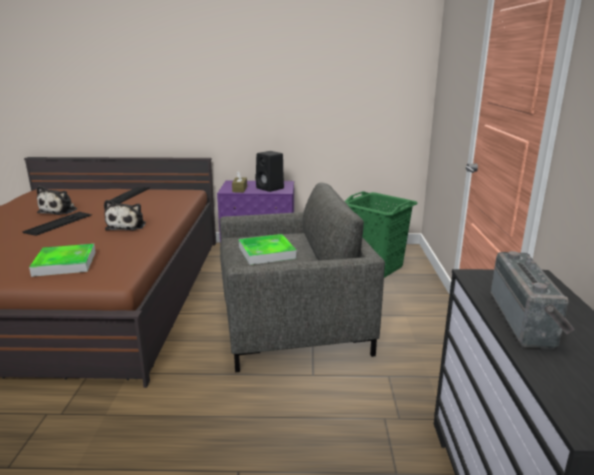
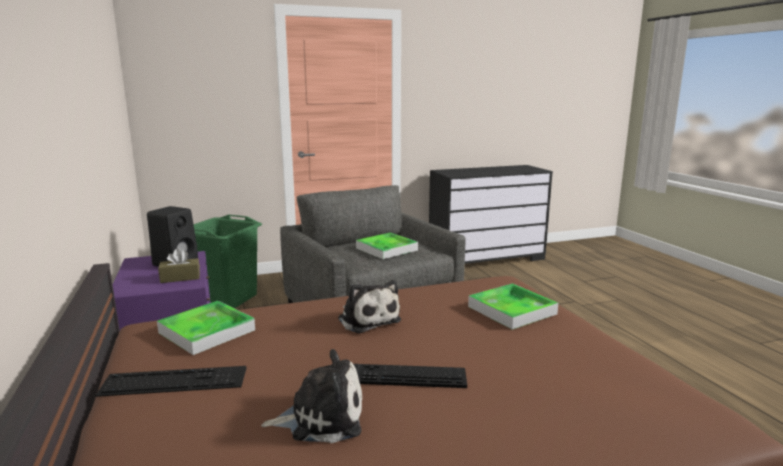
camera: 110 degrees left, 5 degrees down
(127, 226) = (367, 319): plush toy -> plush toy turned 75 degrees clockwise
(168, 198) = (207, 331): none -> tray
(527, 320) = (487, 172): radio -> none

